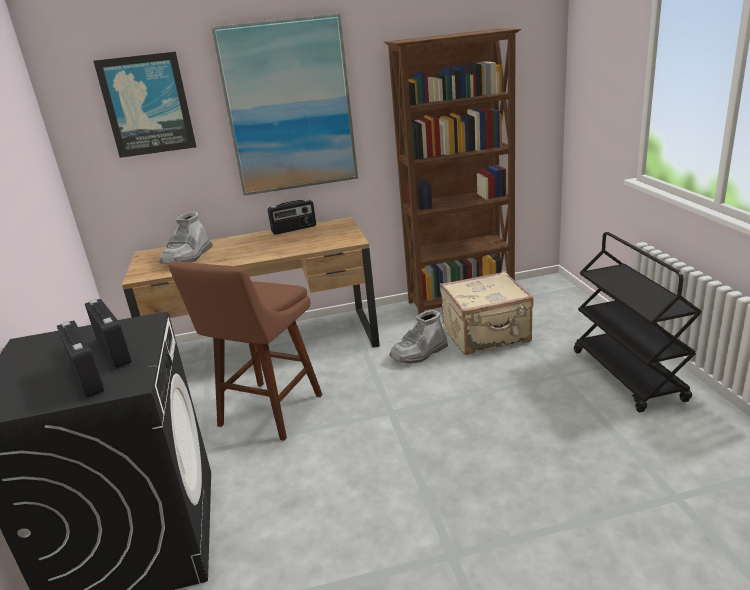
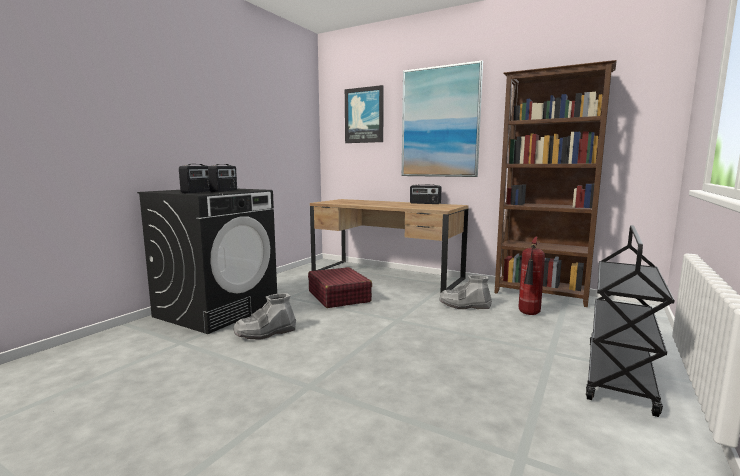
camera: 40 degrees right, 15 degrees down
(188, 257) = (354, 202): grey boot -> grey boot (265, 332)
(268, 413) = (339, 296): brown stool -> red suitcase
(487, 336) = (529, 314): beige suitcase -> fire extinguisher

